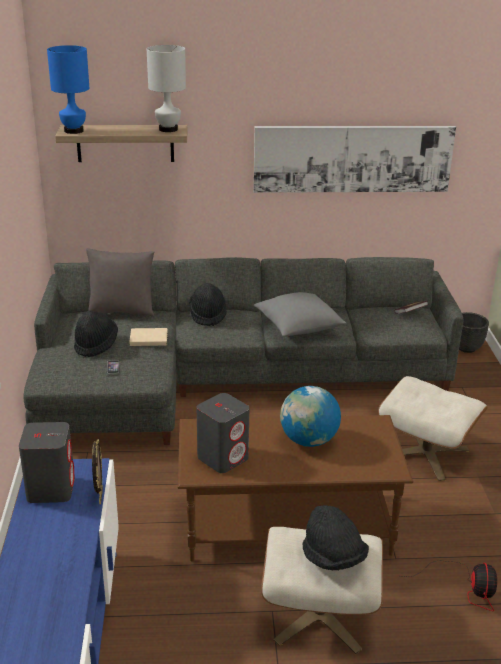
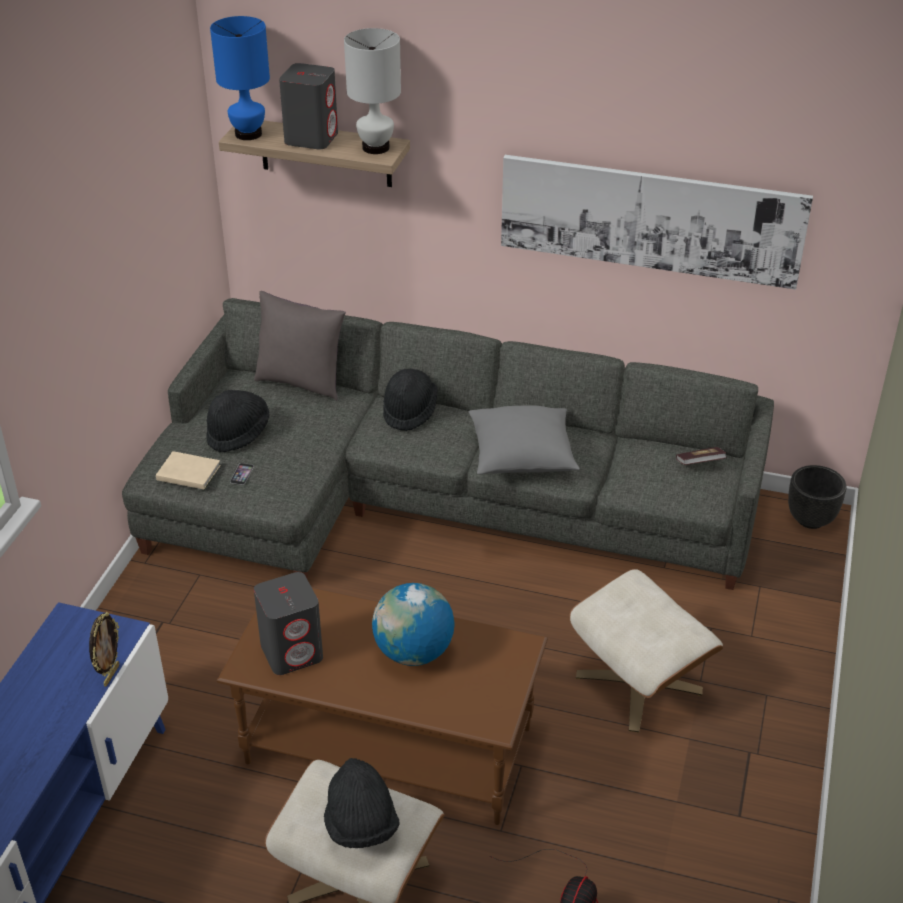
camera: 20 degrees right, 10 degrees up
(51, 488) = (63, 650): grey speaker -> grey speaker (311, 138)
(147, 338) = (309, 436): beige book -> beige book (187, 472)

